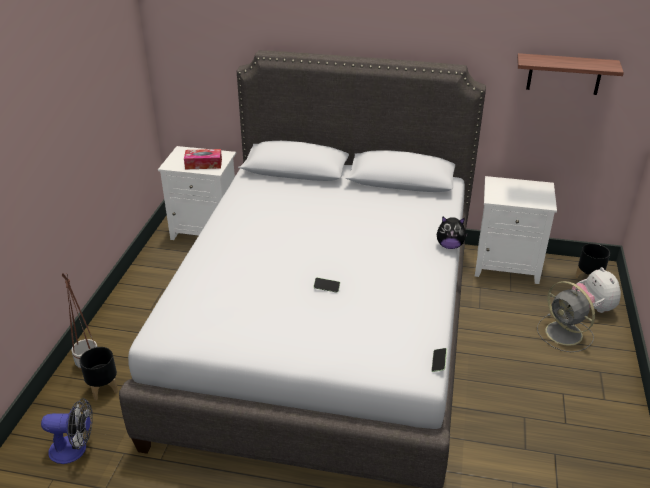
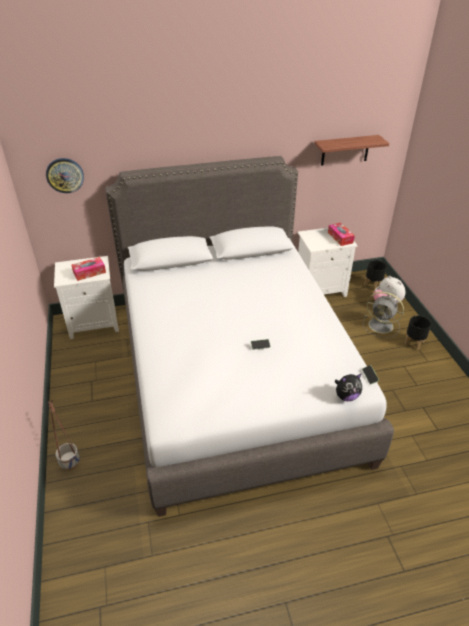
camera: 25 degrees left, 5 degrees up
(74, 449) = (106, 535): fan -> none
(103, 388) = (97, 478): black planter -> black planter (413, 342)
(198, 44) = (65, 175): none -> wall clock
(449, 246) = (317, 290): plush toy -> plush toy (346, 396)
(538, 196) = (340, 238): none -> tissue box

